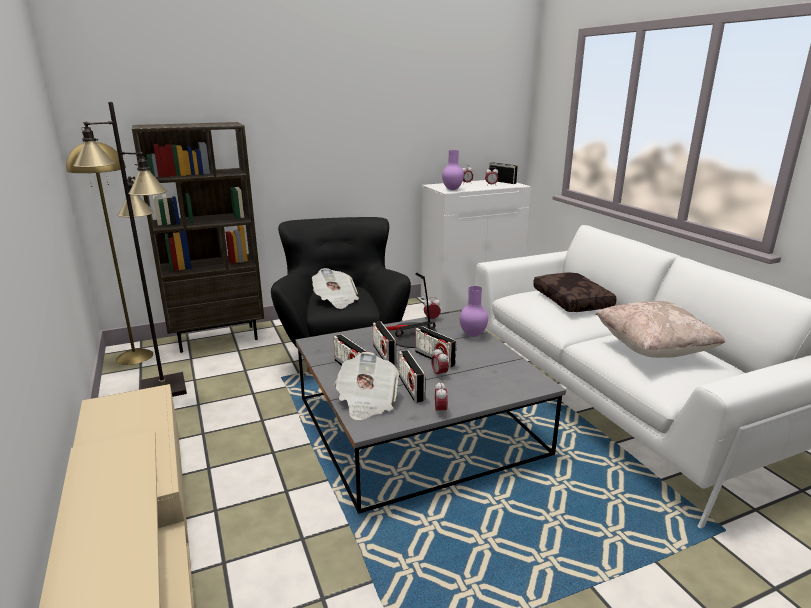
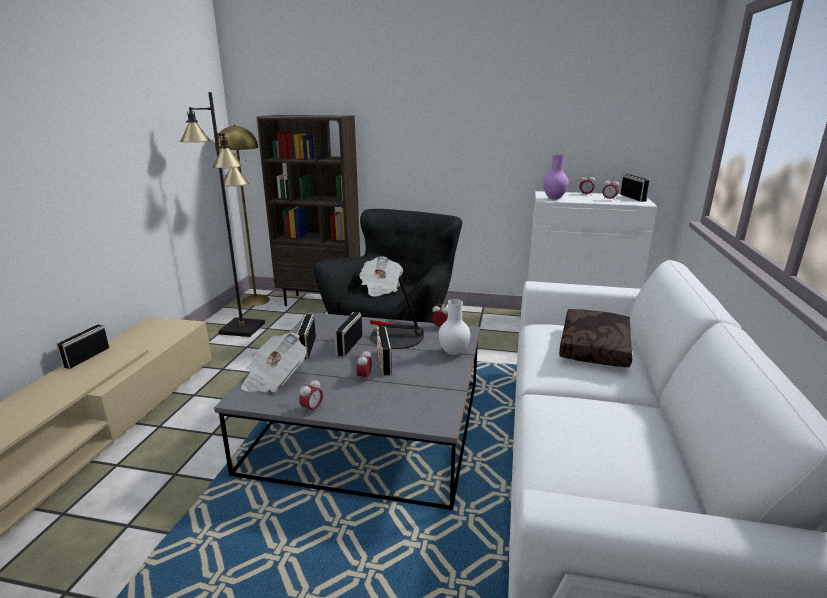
camera: 35 degrees right, 0 degrees up
(411, 388) = (322, 381): radio -> radio (87, 357)
(473, 335) = (453, 353): purple vase -> white vase
(653, 349) = (600, 431): beige pillow -> none

